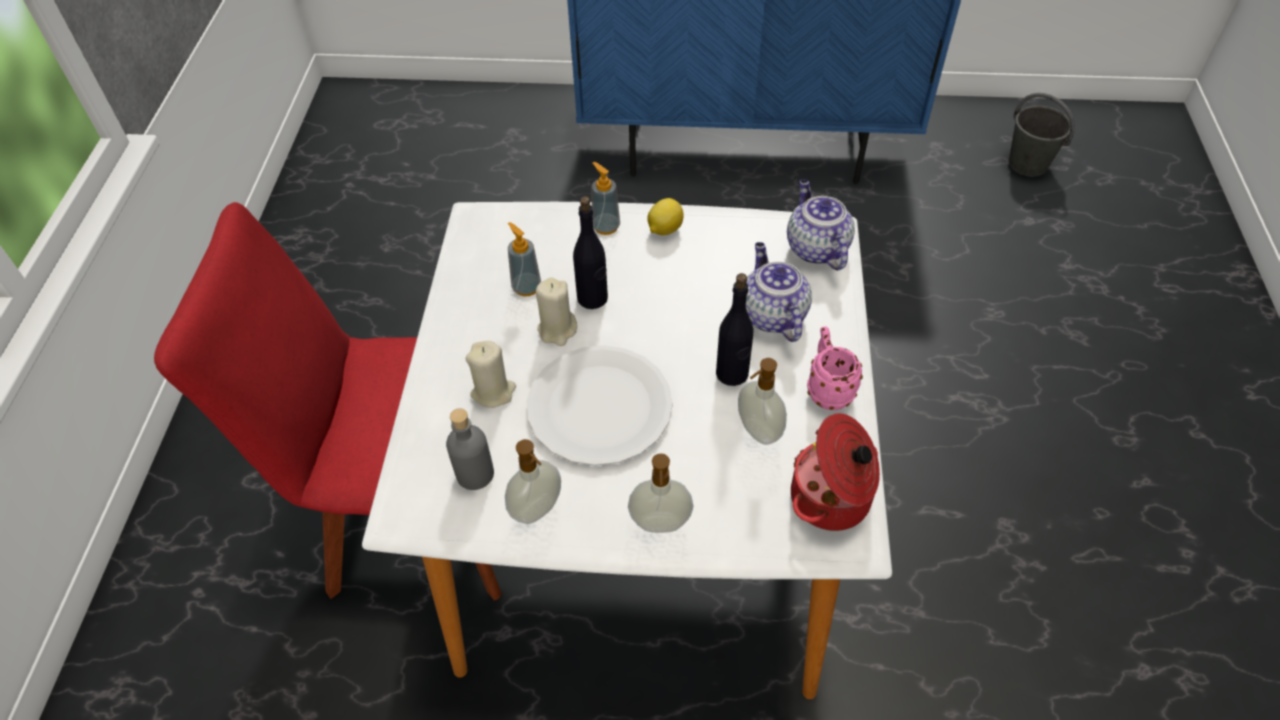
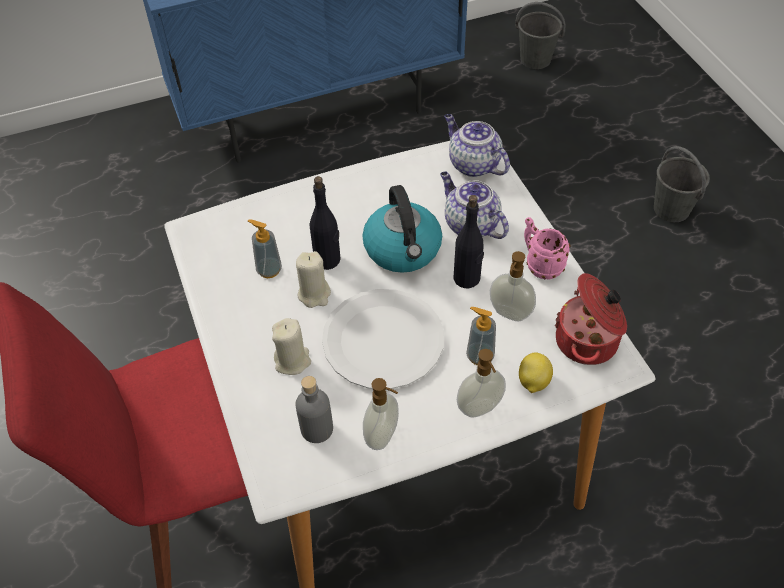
camera: 25 degrees left, 0 degrees up
(606, 226) = (304, 201): soap dispenser -> soap dispenser (480, 356)
(664, 229) = (351, 188): lemon -> lemon (533, 382)
(680, 316) = (403, 250): none -> kettle
(1110, 395) = (672, 210): none -> grey bucket

